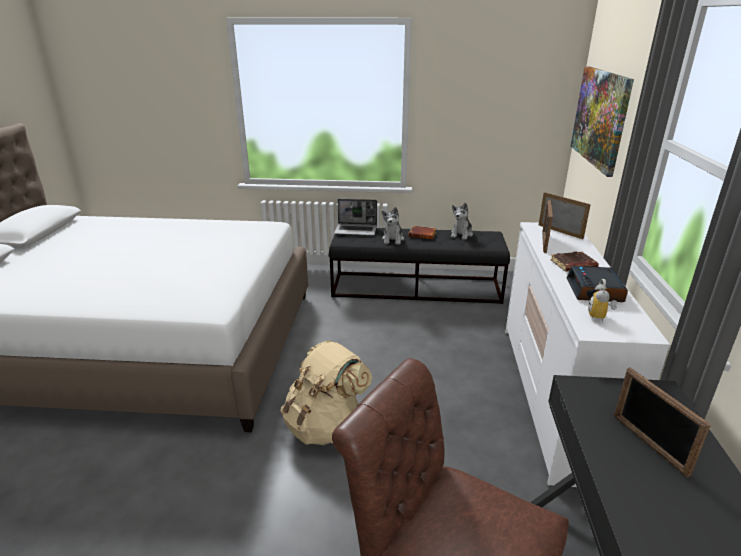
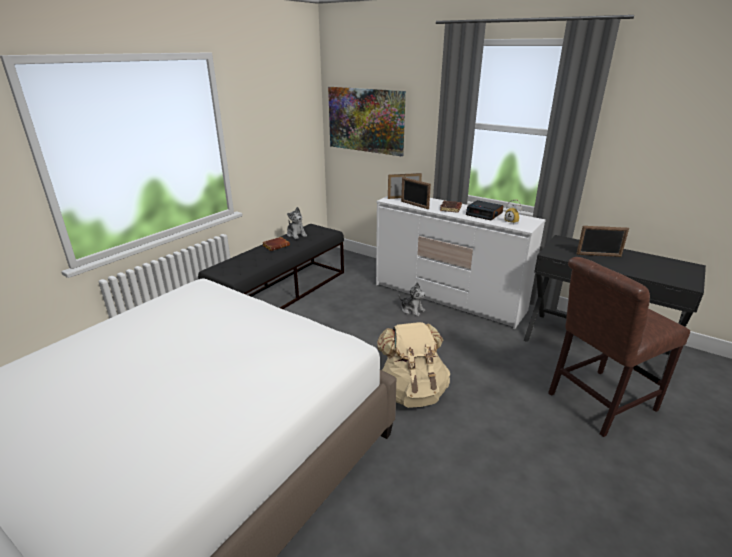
camera: 60 degrees left, 0 degrees up
(356, 230) = (224, 266): laptop -> none
(393, 239) = (265, 258): plush toy -> plush toy (412, 310)

